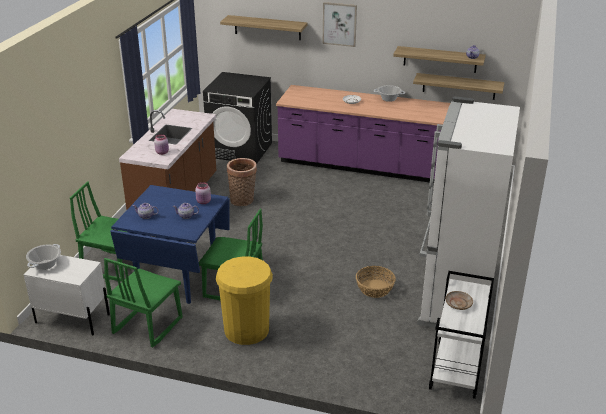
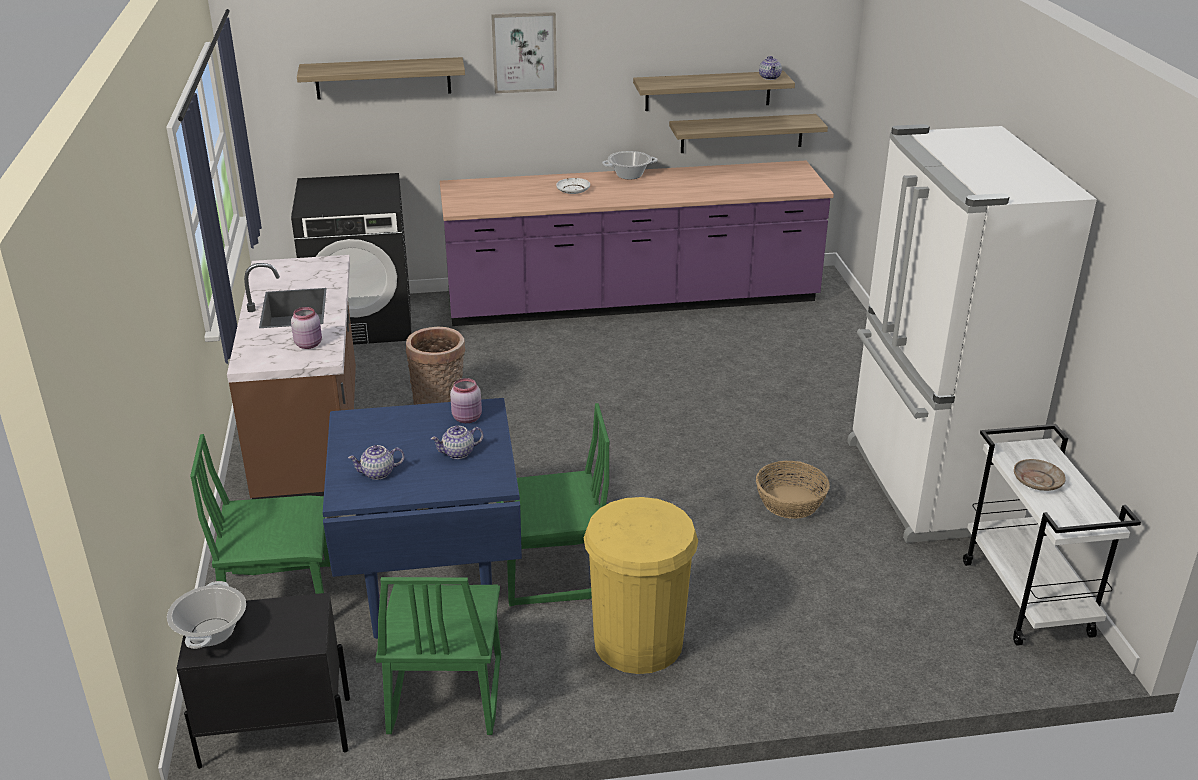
camera: 25 degrees left, 0 degrees up
(72, 318) = (275, 731): white nightstand -> black nightstand

